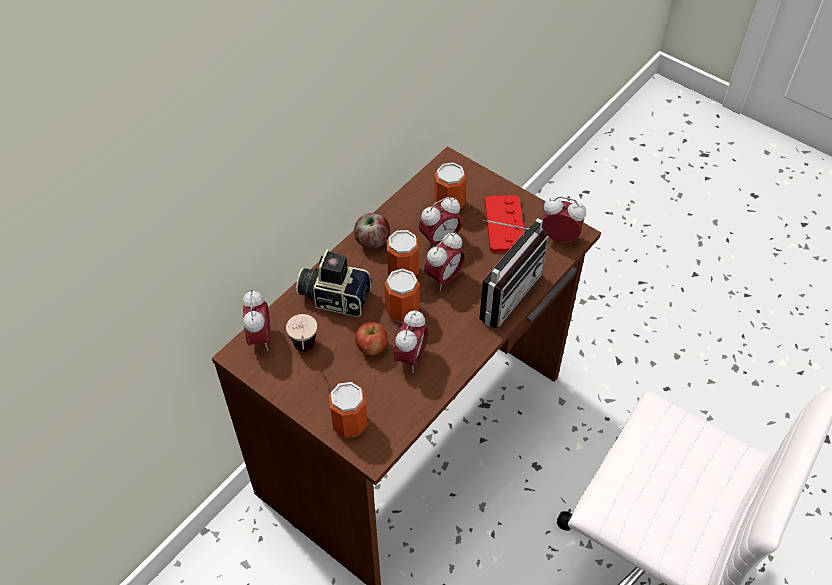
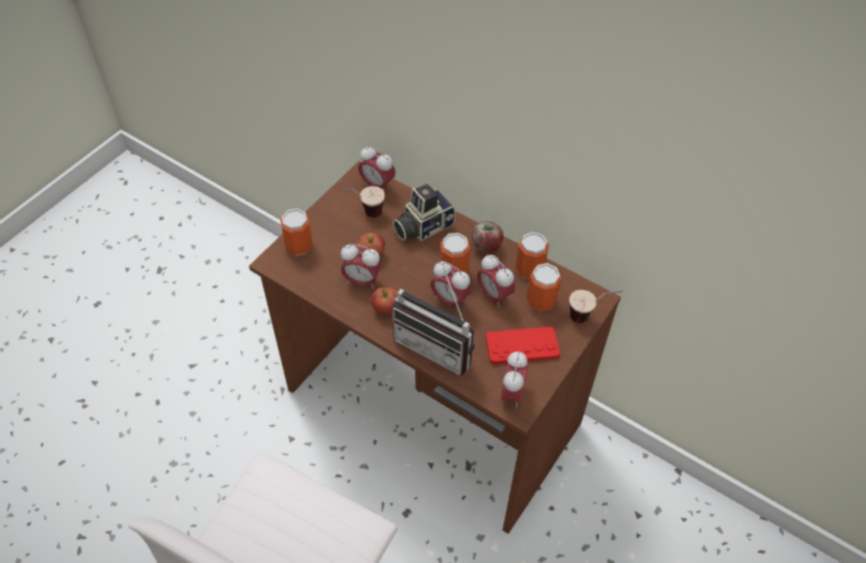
camera: 85 degrees right, 0 degrees up
(260, 338) = (377, 185): alarm clock -> alarm clock turned 45 degrees clockwise
(335, 296) = (422, 226): camera -> camera turned 135 degrees counterclockwise
(402, 311) = (410, 272): can -> can (529, 269)
(452, 335) = (386, 309): none -> apple
(470, 170) = (590, 316): none -> cup

